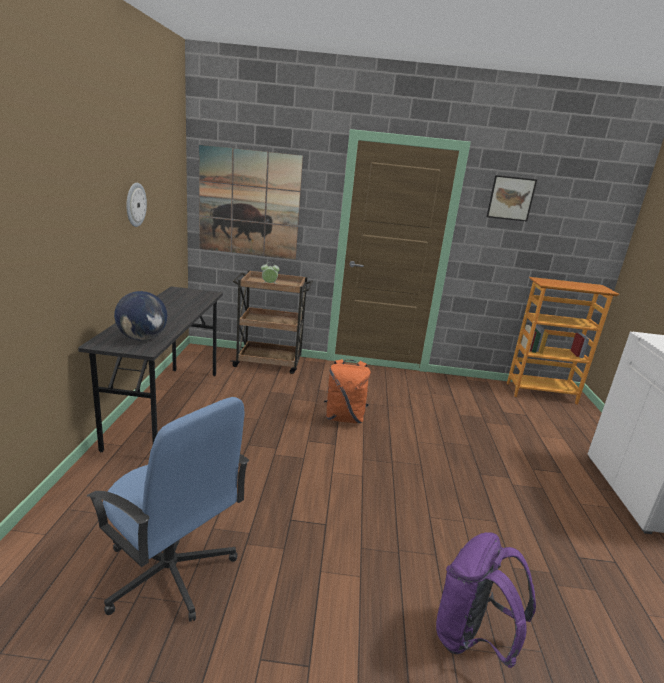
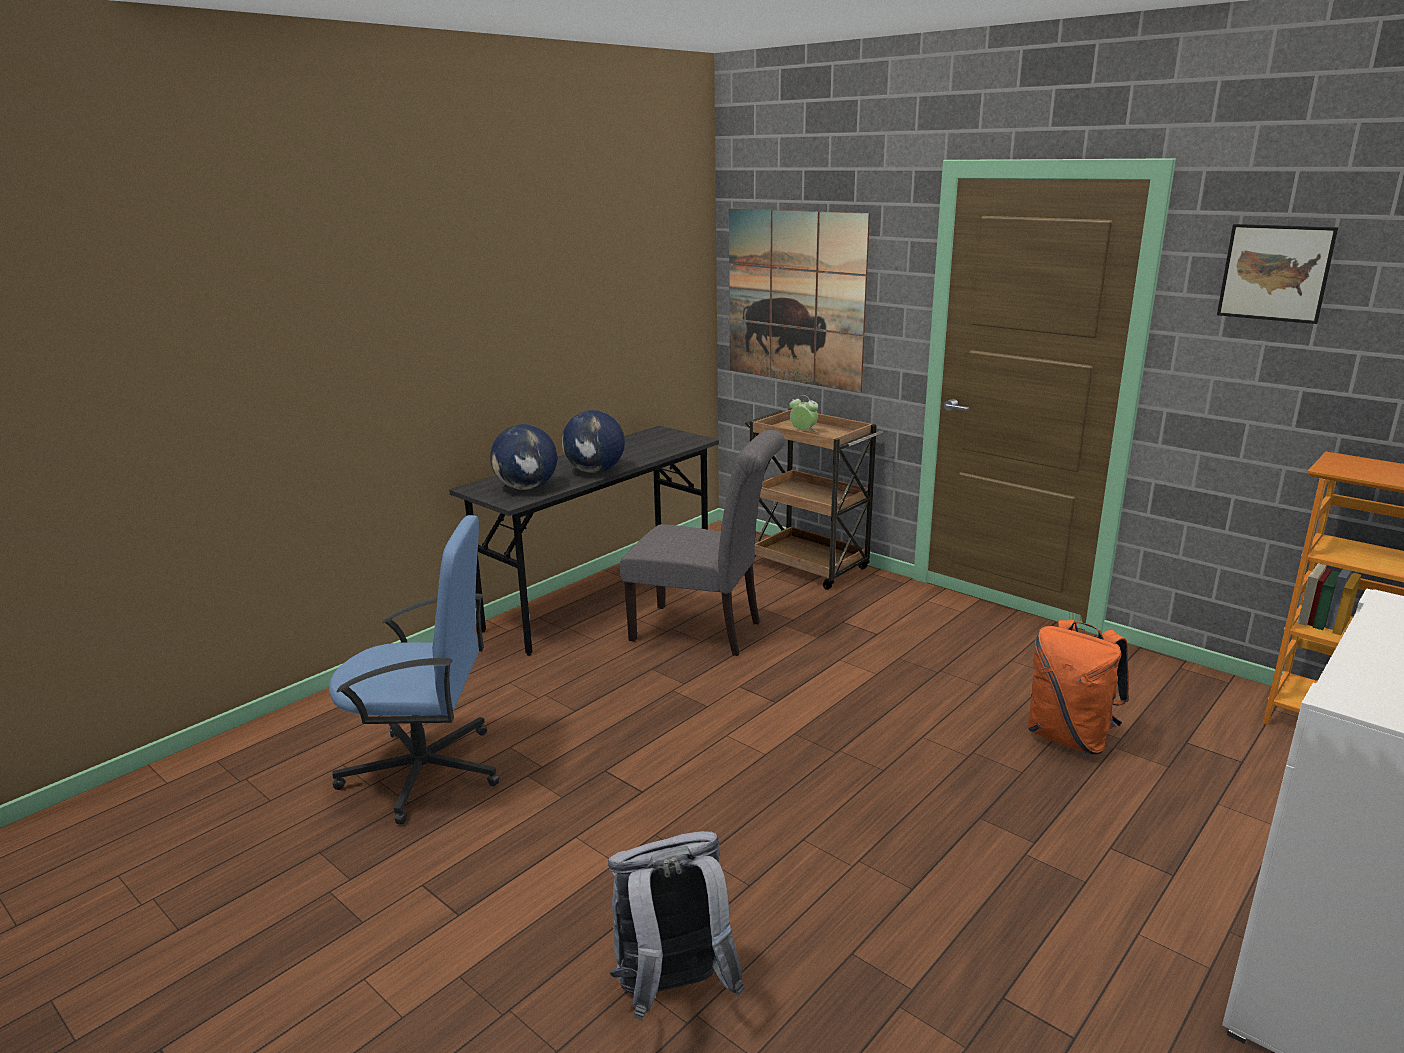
camera: 40 degrees right, 0 degrees up
(135, 204) = (580, 307): wall clock -> none
(170, 572) = (426, 772): blue office chair -> blue office chair turned 75 degrees counterclockwise
(175, 320) = (595, 471): none -> globe
(254, 413) = (704, 631): none -> grey chair
(344, 418) = (835, 671): orange backpack -> orange backpack (1070, 737)
(471, 638) = (672, 990): purple backpack -> grey backpack

